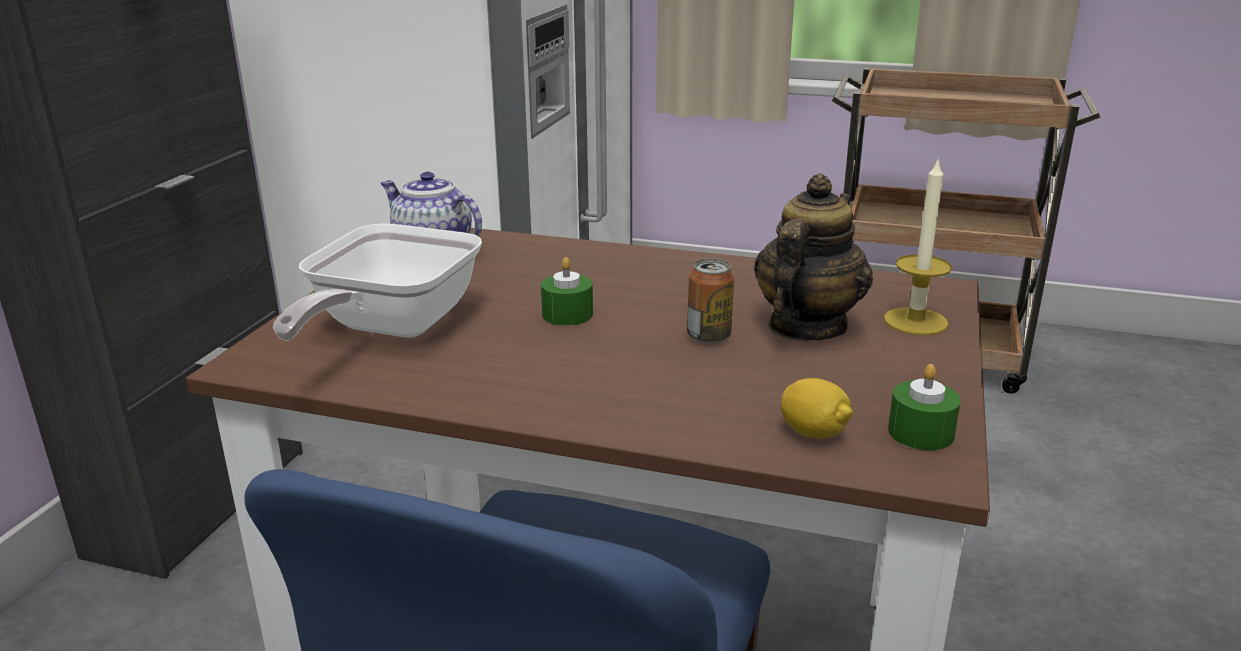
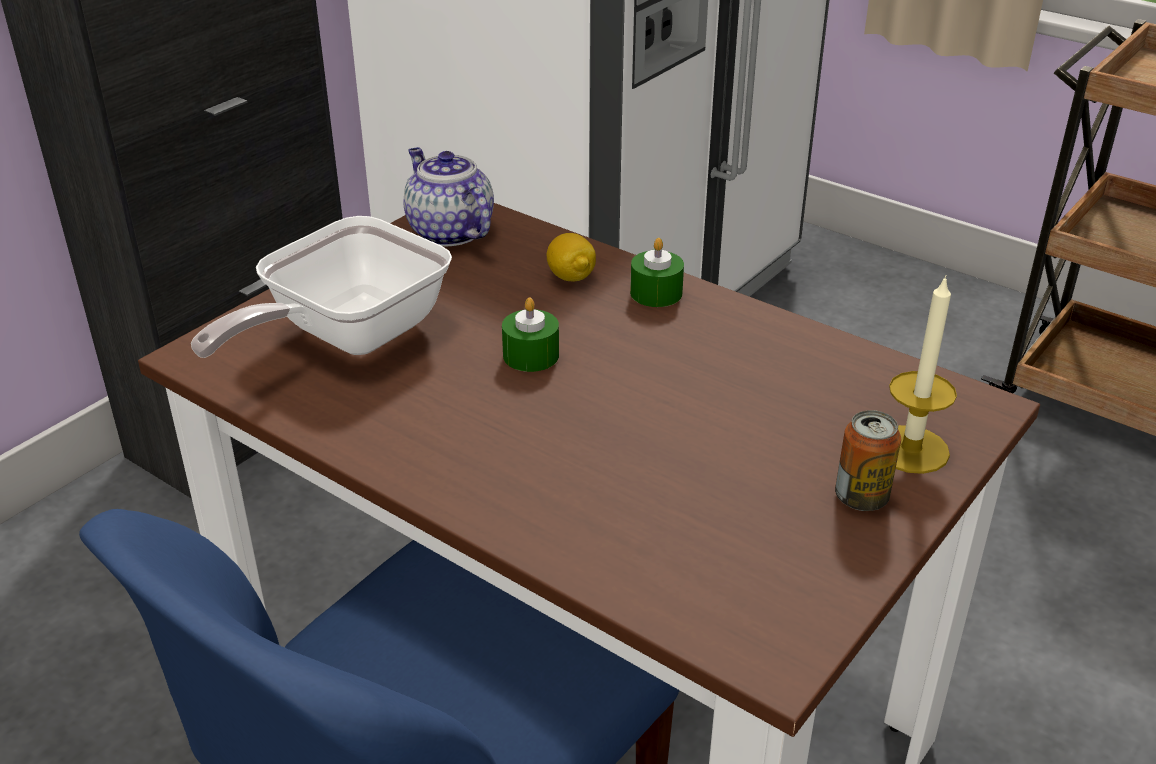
camera: 20 degrees right, 10 degrees up
(709, 336) = (659, 419): can -> can (861, 498)
(805, 327) = (775, 429): teapot -> none
(814, 433) = (680, 576): lemon -> lemon (571, 277)
(921, 432) = (796, 605): green candle -> green candle (656, 293)

